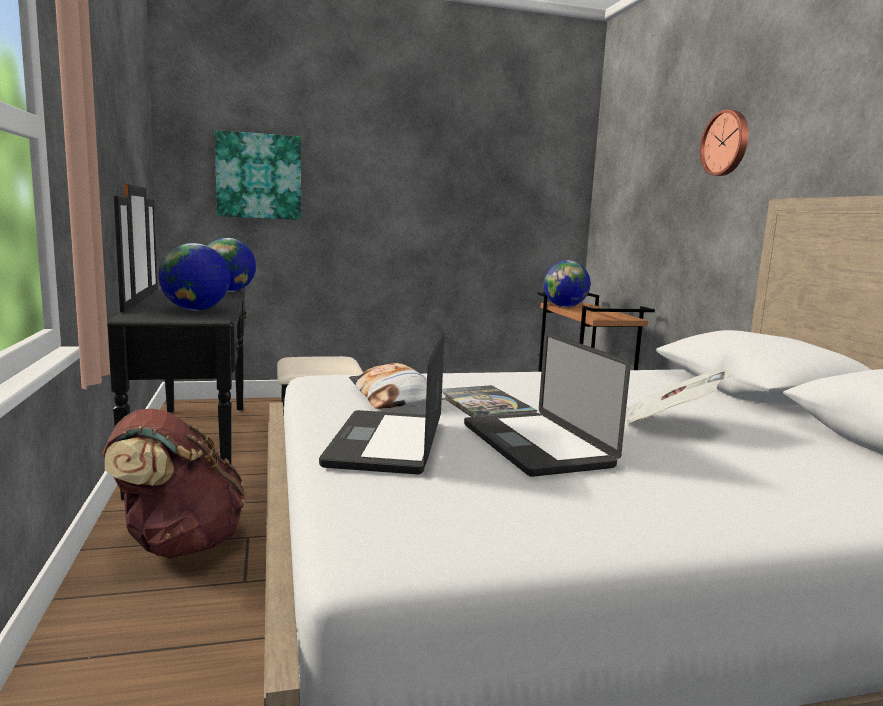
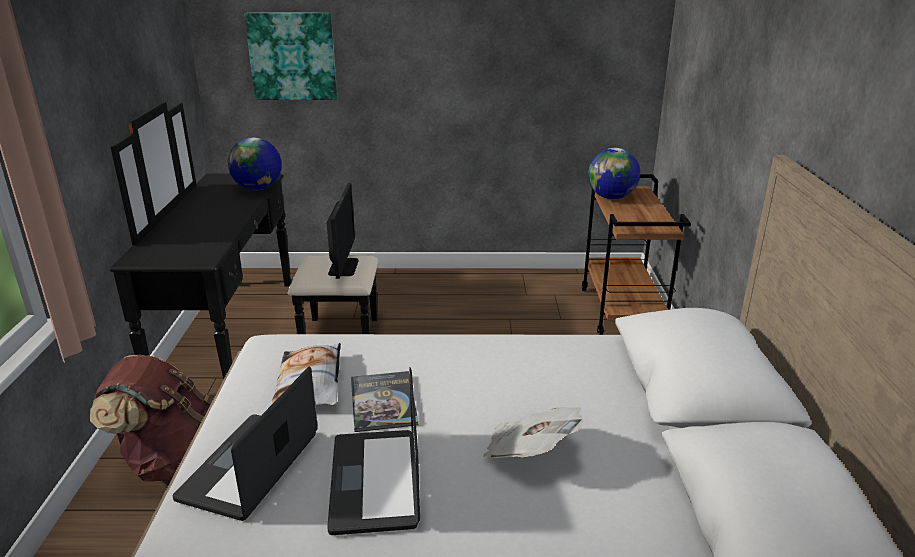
camera: 15 degrees right, 15 degrees up
(195, 310) = (200, 238): globe -> none
(330, 361) = (343, 267): none -> monitor
(726, 143) = (762, 58): wall clock -> none

